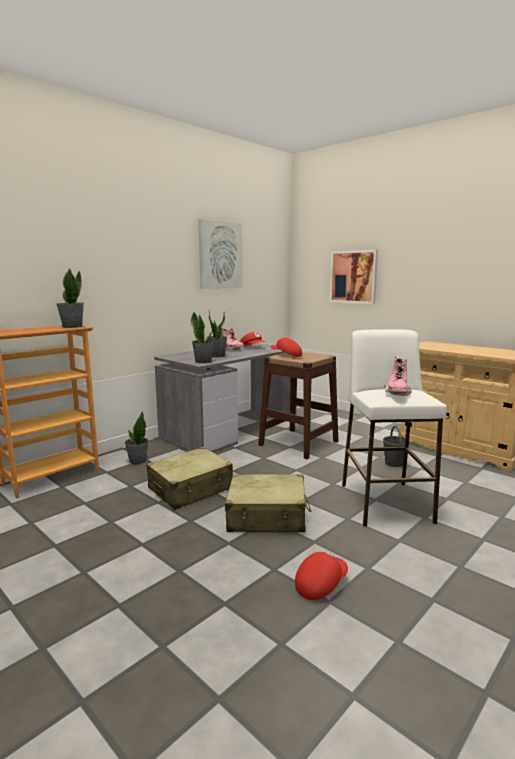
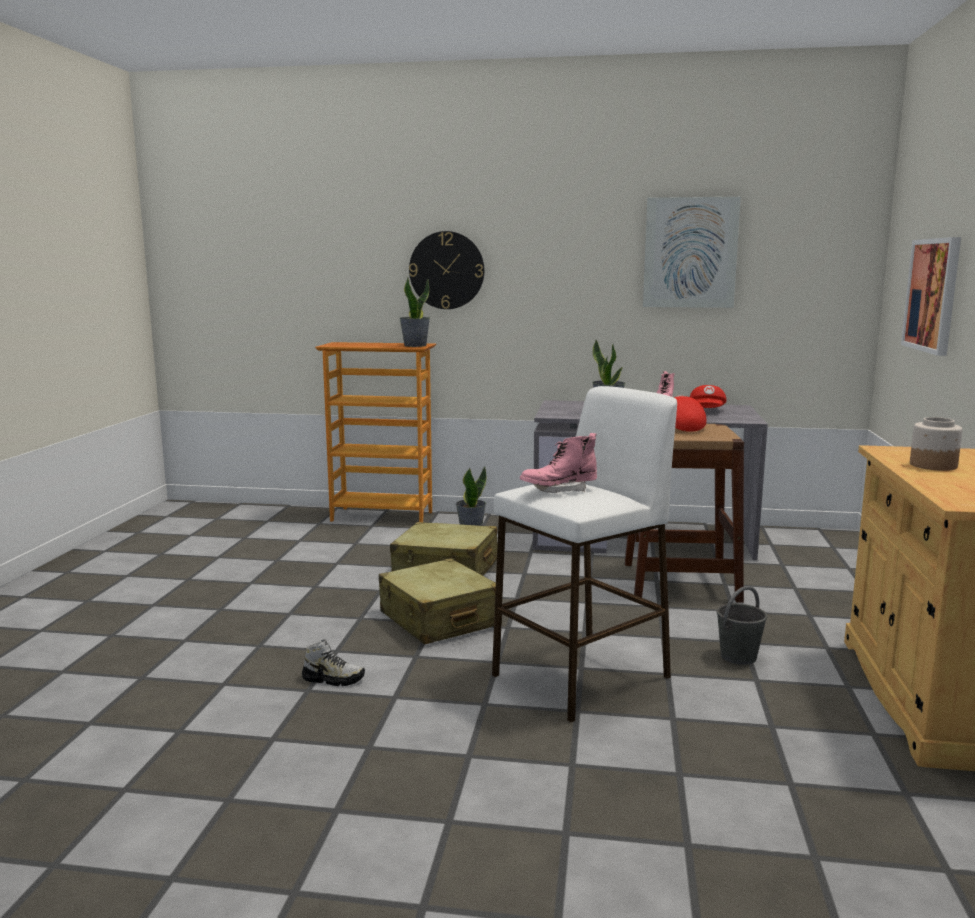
camera: 55 degrees right, 0 degrees up
(76, 264) = (446, 270): none -> wall clock
(203, 361) = (562, 414): potted plant -> none
(320, 584) = (333, 679): red cap -> shoe
(451, 348) = (932, 465): none -> jar

